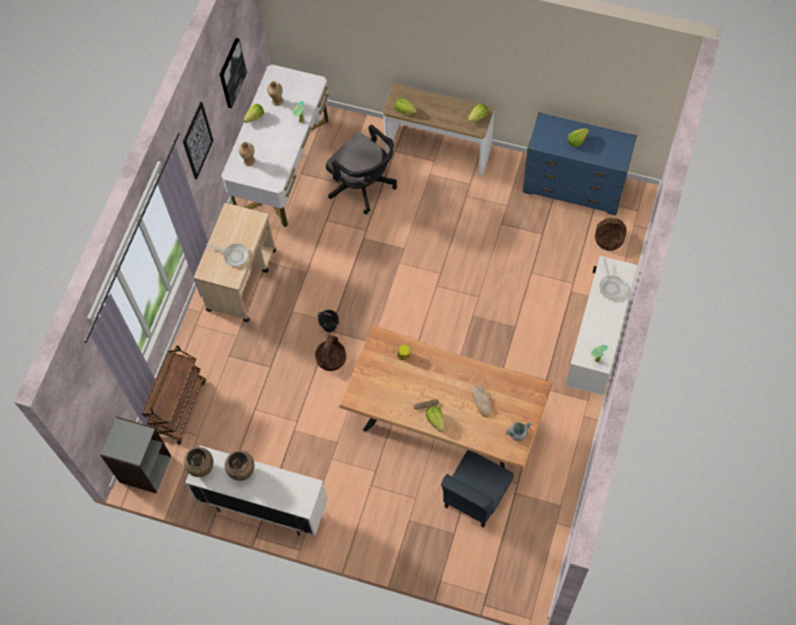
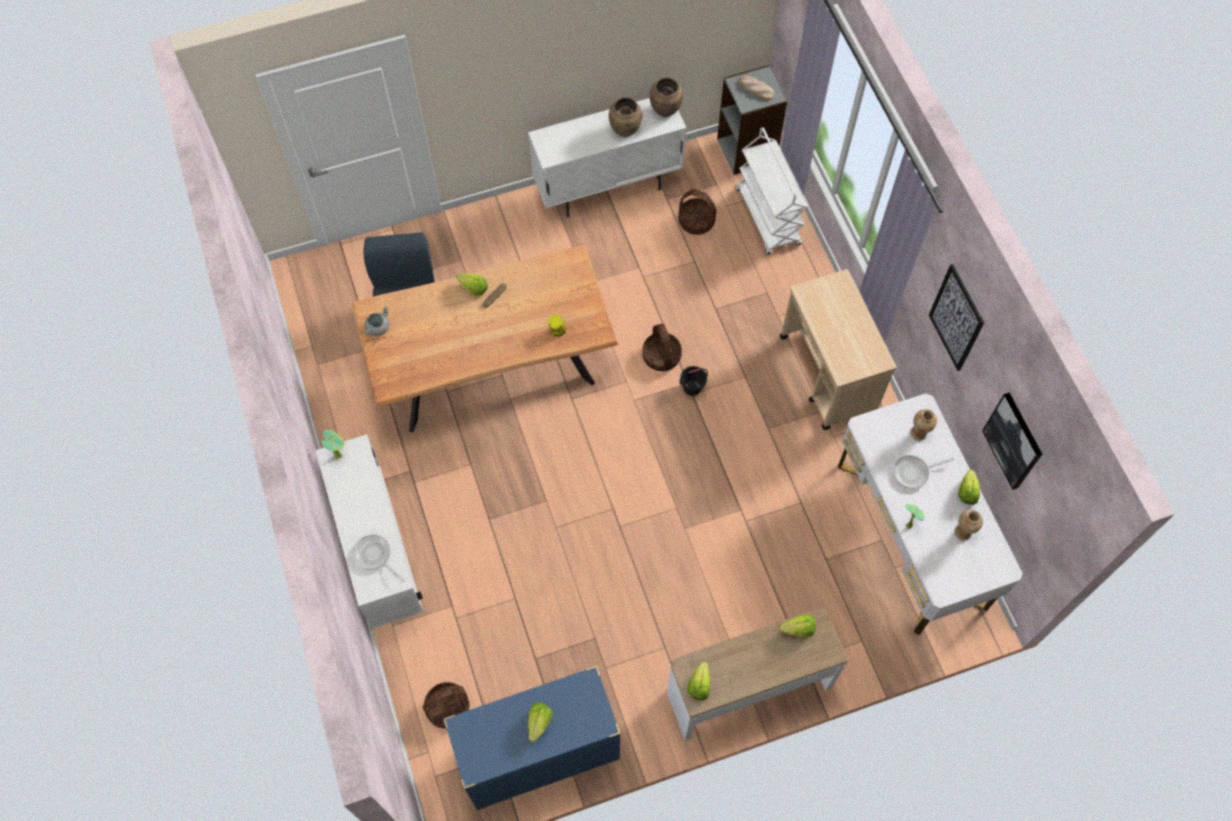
camera: 140 degrees right, 0 degrees up
(179, 407) = (768, 217): brown cart -> white cart
(227, 438) = (696, 221): none -> basket
(233, 255) = (829, 317): frying pan -> frying pan (914, 472)
(364, 186) = (795, 575): black office chair -> none
(481, 401) = (439, 336): bread -> bread (756, 89)

